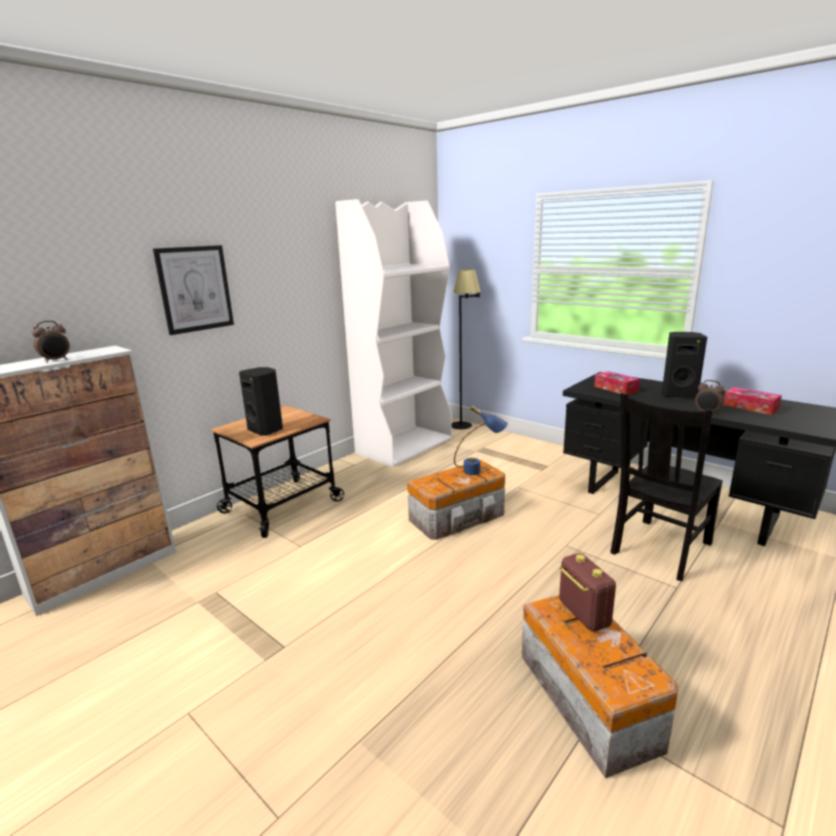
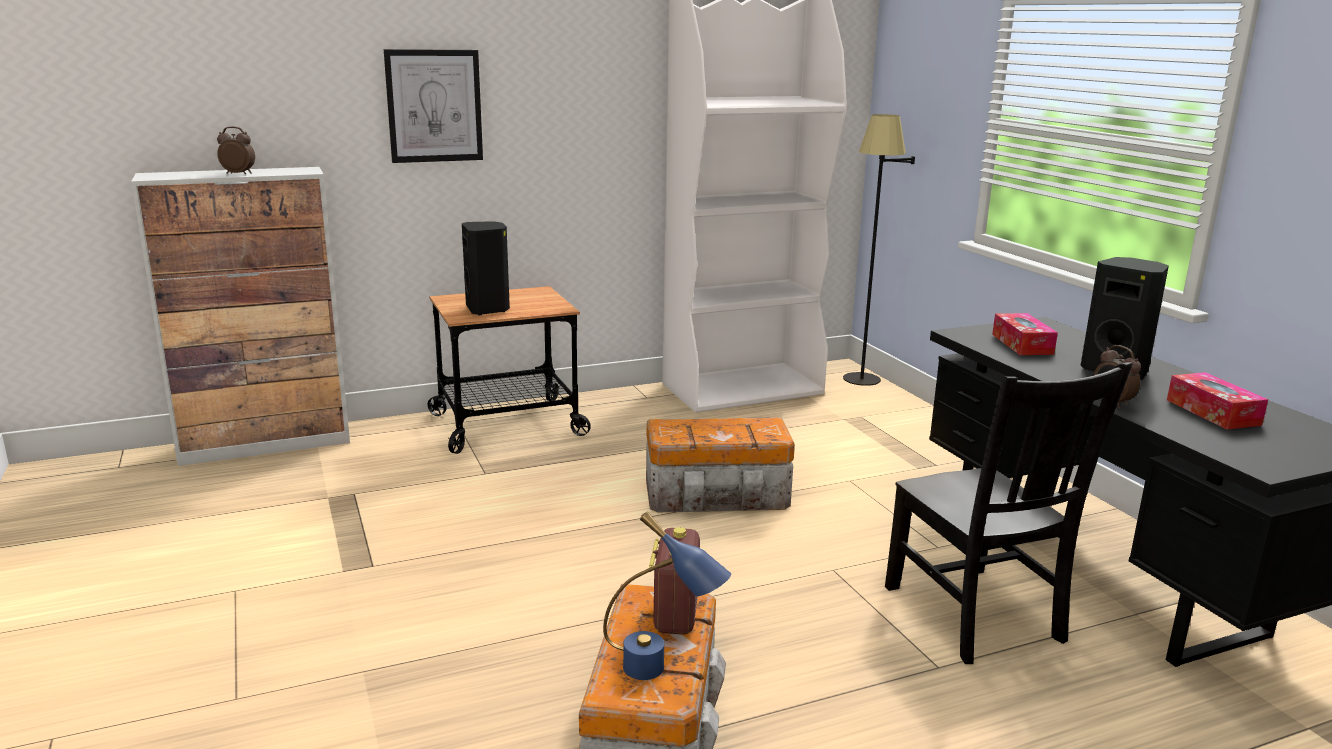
camera: 25 degrees right, 0 degrees up
(56, 360) = (239, 174): alarm clock -> alarm clock turned 150 degrees counterclockwise
(480, 471) = (759, 430): blue table lamp -> blue table lamp (662, 673)
(659, 549) = (976, 616): black chair -> black chair turned 90 degrees counterclockwise

